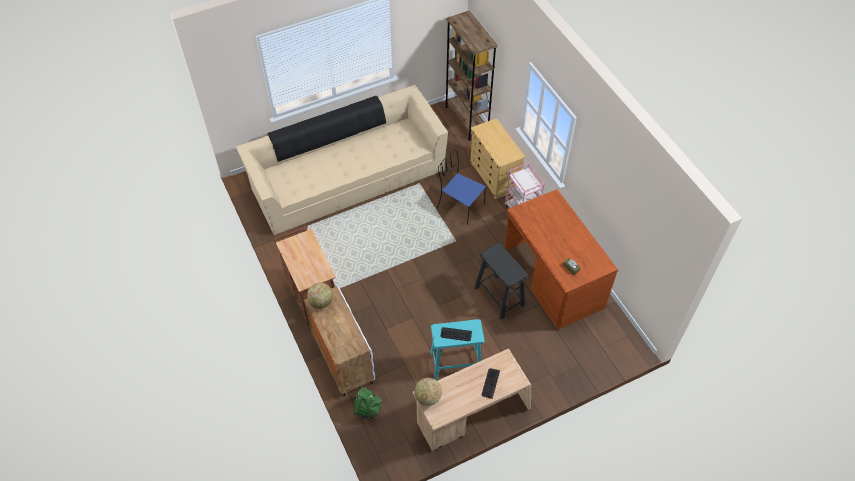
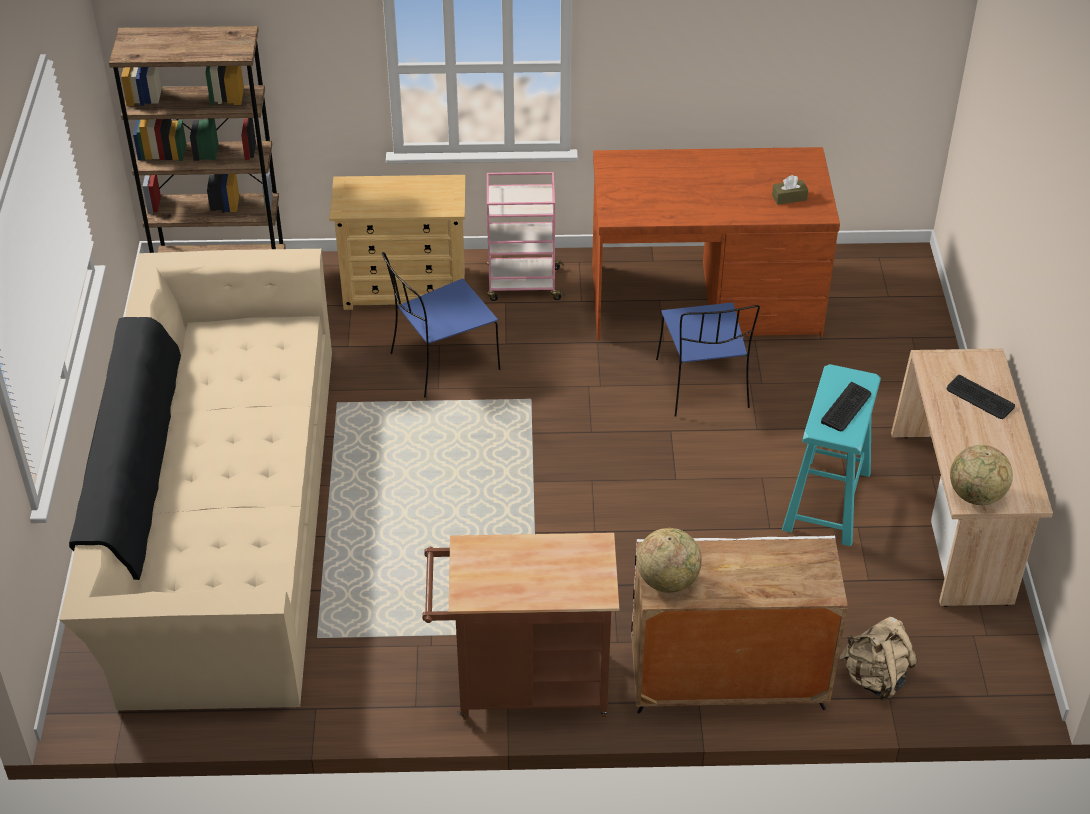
camera: 65 degrees left, 10 degrees down
(367, 409) = (875, 678): green backpack -> beige backpack
(499, 296) = (703, 385): black stool -> blue chair

